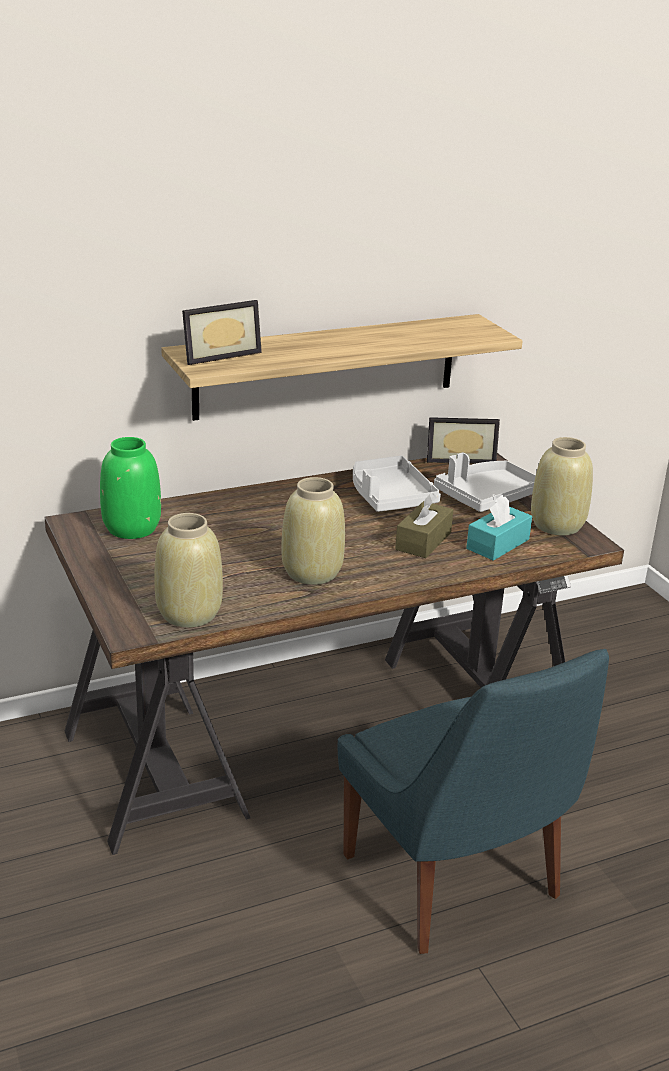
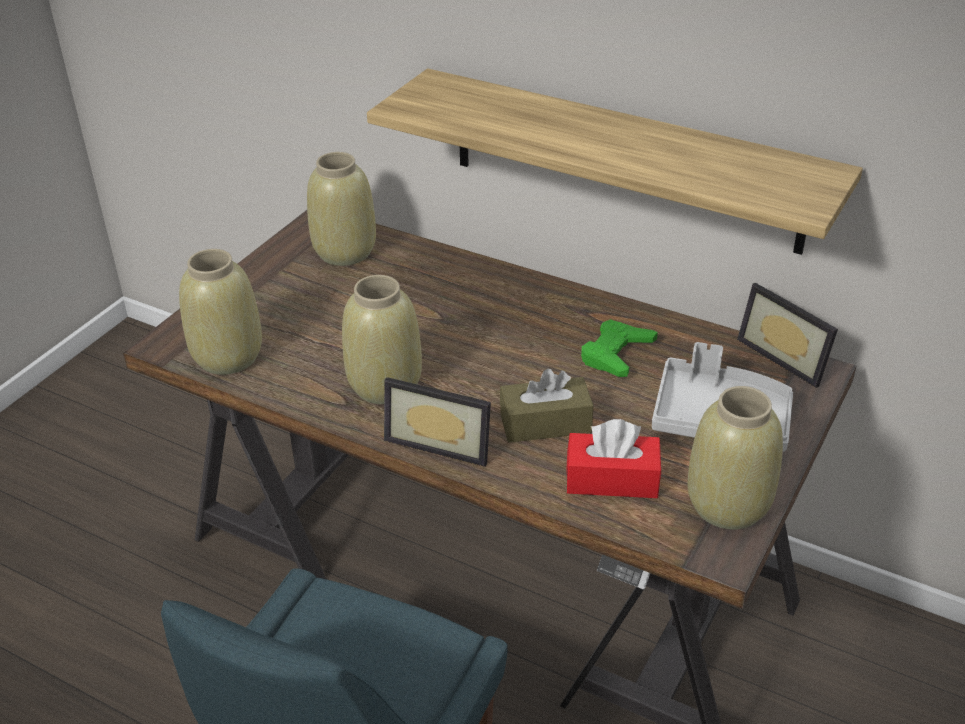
camera: 55 degrees right, 10 degrees up
(131, 528) = (344, 251): green vase -> beige vase
(219, 354) = (451, 97): picture frame -> picture frame (441, 441)
(389, 496) = (616, 354): grey tray -> green game controller
(498, 544) = (612, 479): turquoise tissue box -> red tissue box

